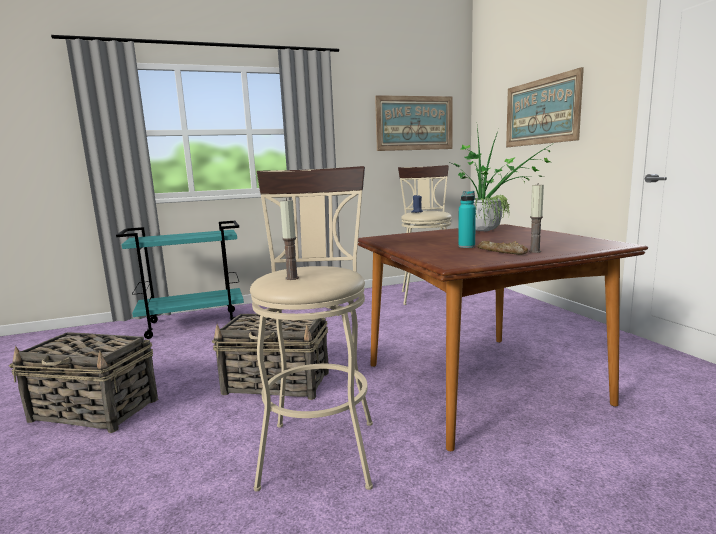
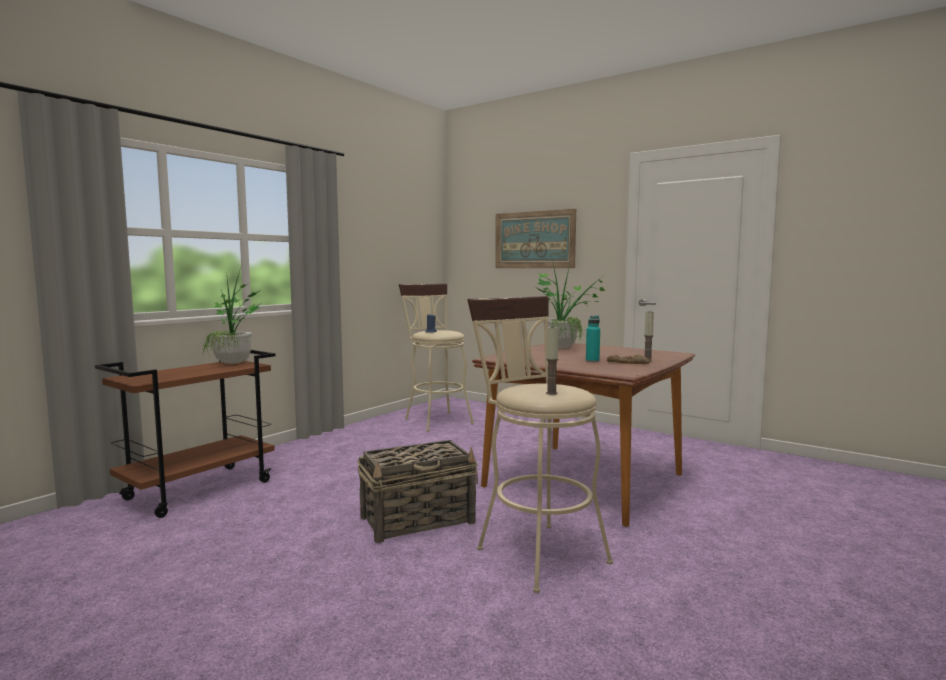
camera: 35 degrees left, 5 degrees down
(95, 410) = (248, 596): basket -> none
(194, 324) = (200, 489): turquoise cart -> brown cart
(219, 232) = (234, 364): none -> potted plant
(414, 123) = (402, 237): picture -> none

